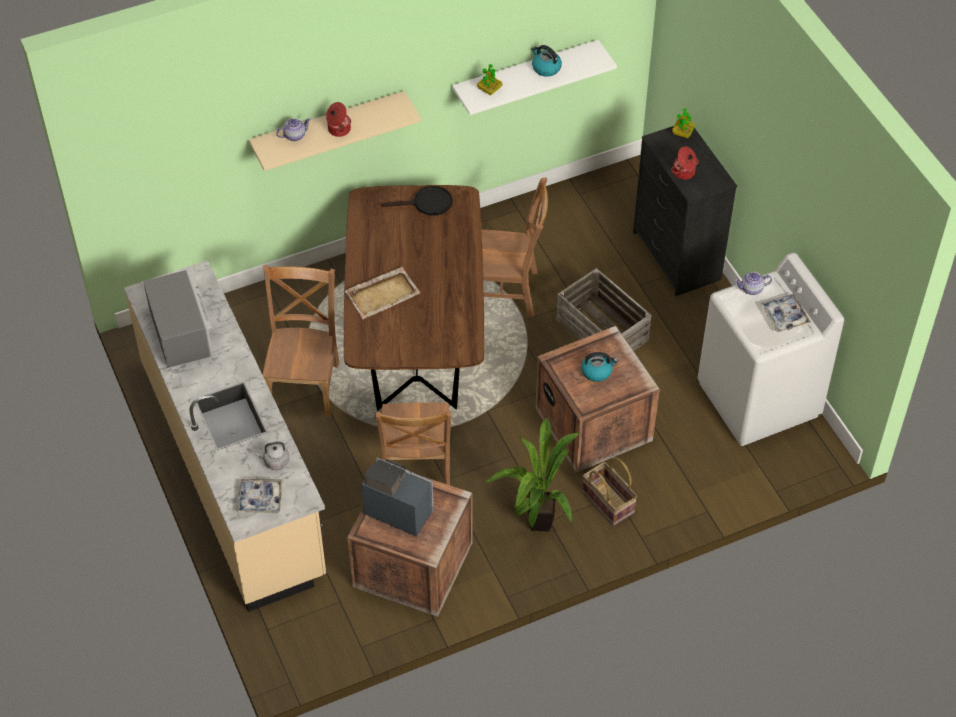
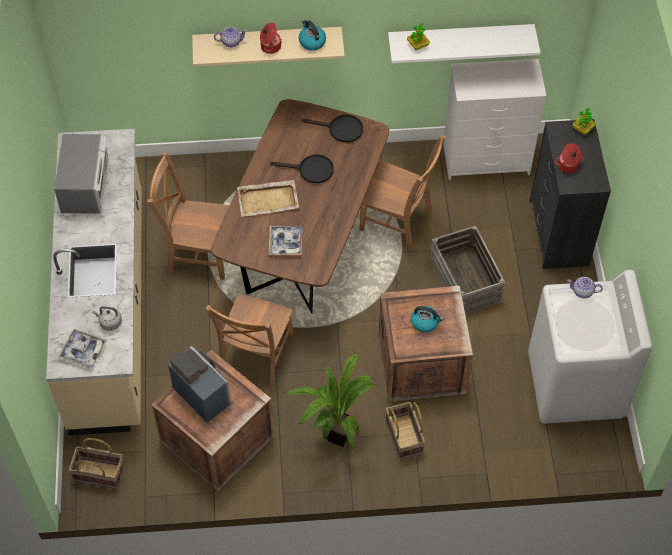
camera: 20 degrees right, 5 degrees up
(301, 639) = (100, 473): none -> basket
(305, 384) = (198, 253): brown chair -> brown chair turned 105 degrees counterclockwise
(414, 253) = (310, 170): none -> black frying pan
(545, 68) = (476, 38): kettle -> kettle (311, 42)
(571, 203) = (487, 159): none -> white dresser
(784, 316) = (601, 326): tray -> tray (285, 243)

